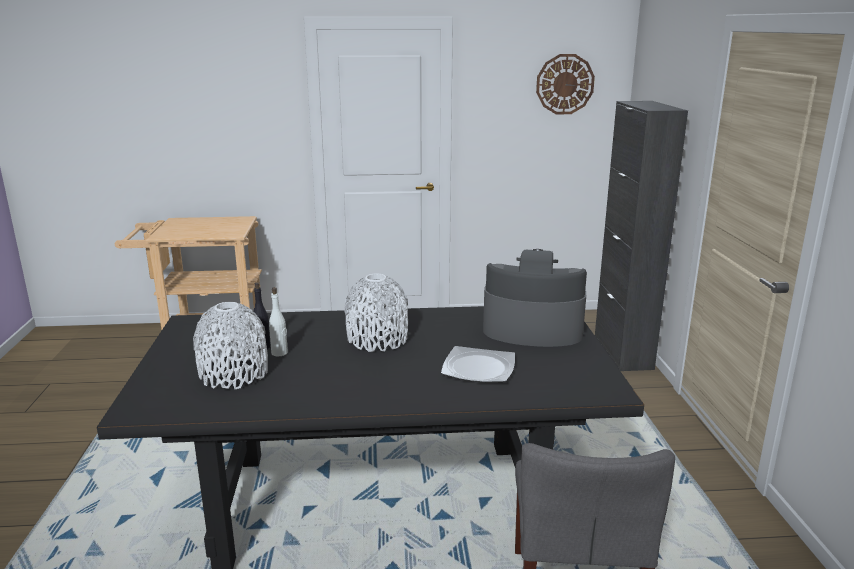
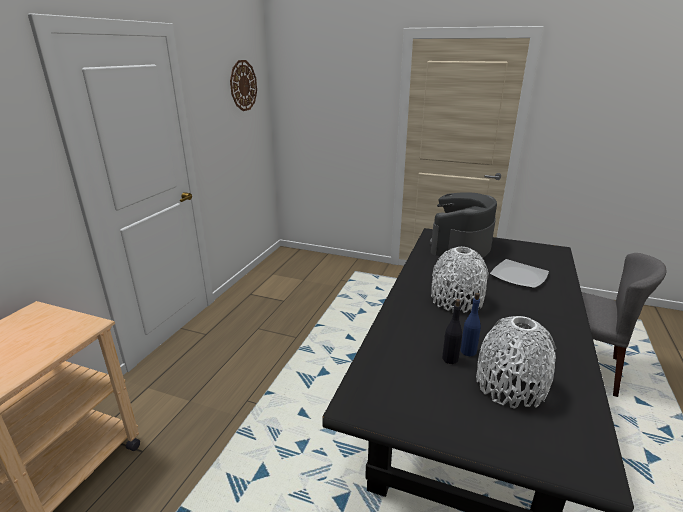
camera: 65 degrees left, 5 degrees up
(279, 353) = (468, 351): white bottle -> blue bottle
(623, 352) = (339, 262): black cabinet -> none

